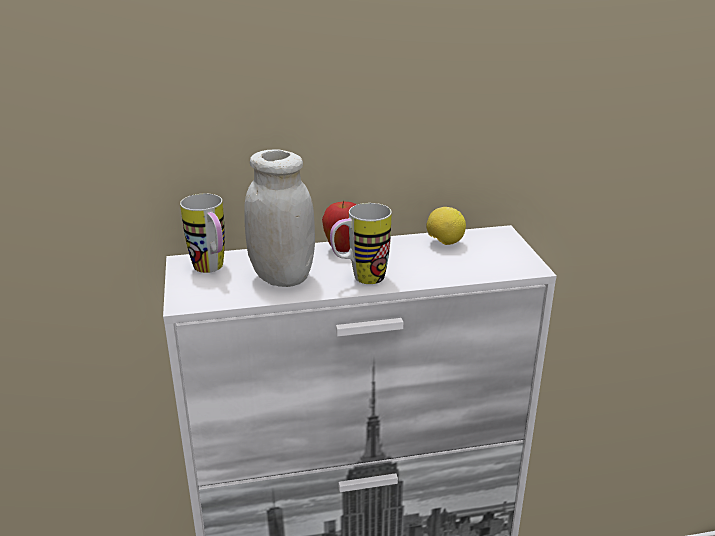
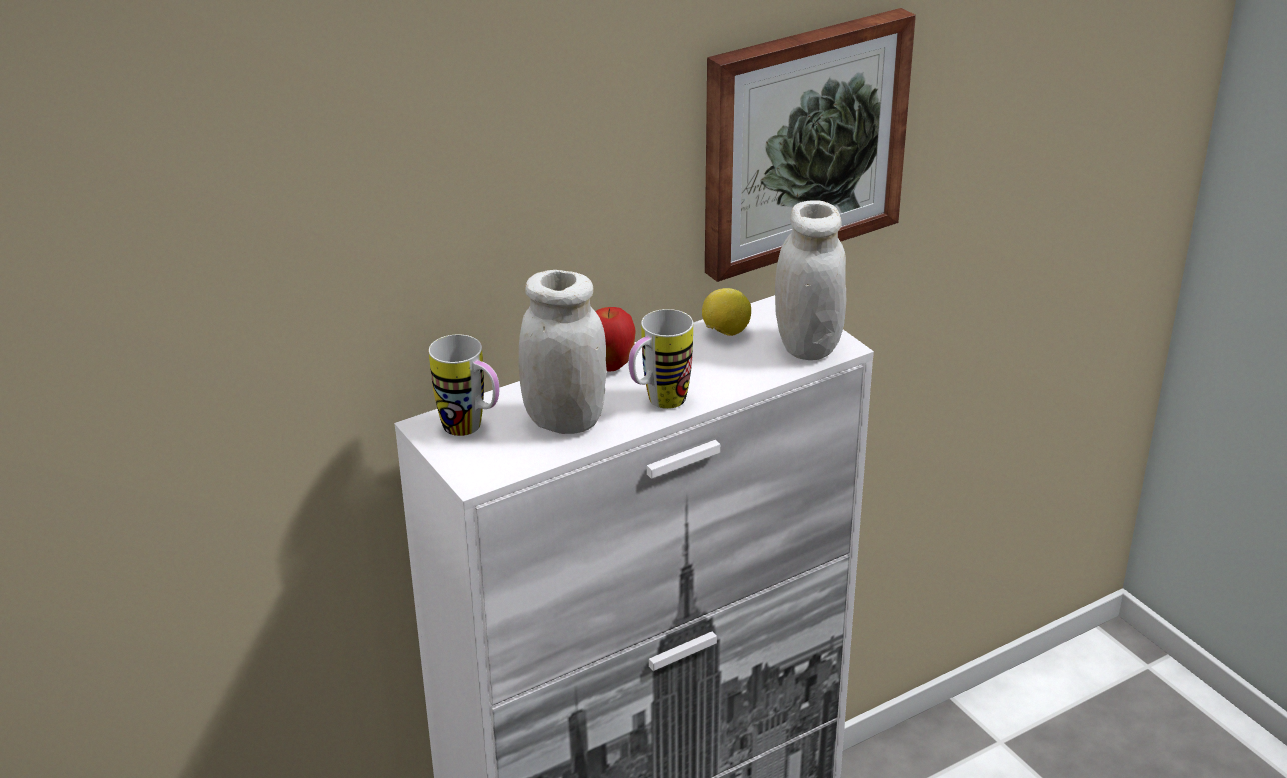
camera: 20 degrees left, 5 degrees up
(503, 262) = (808, 346): none -> white jar
(534, 105) = (802, 141): none -> picture

